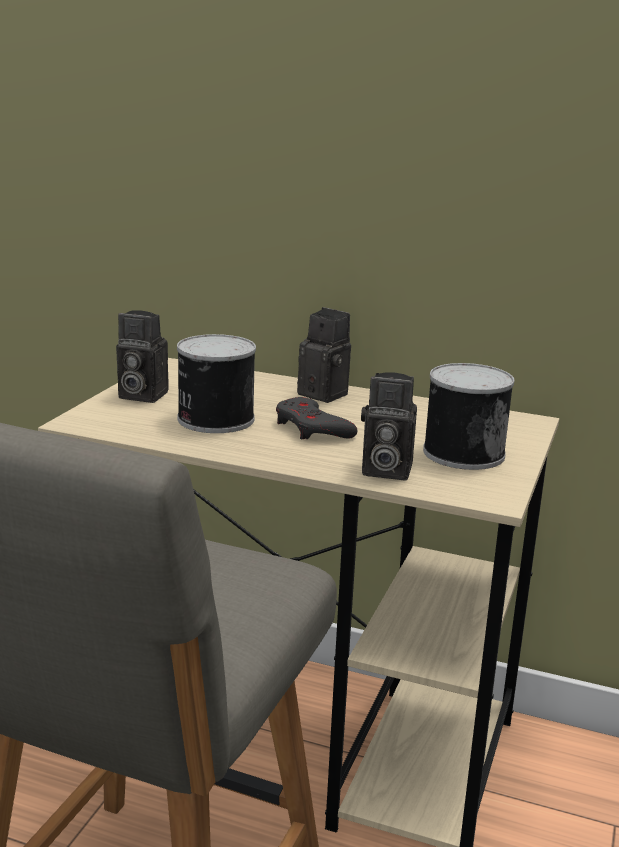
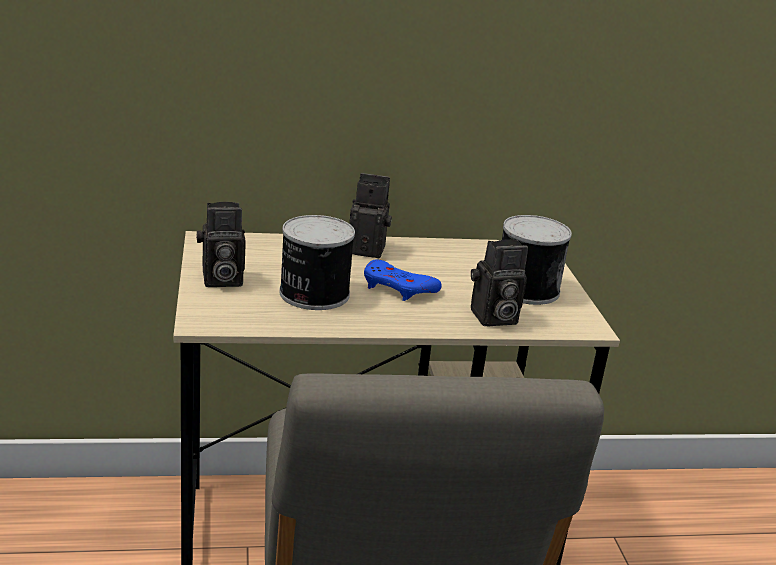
camera: 30 degrees left, 5 degrees up
(312, 428) = (398, 287): grey game controller -> blue game controller

